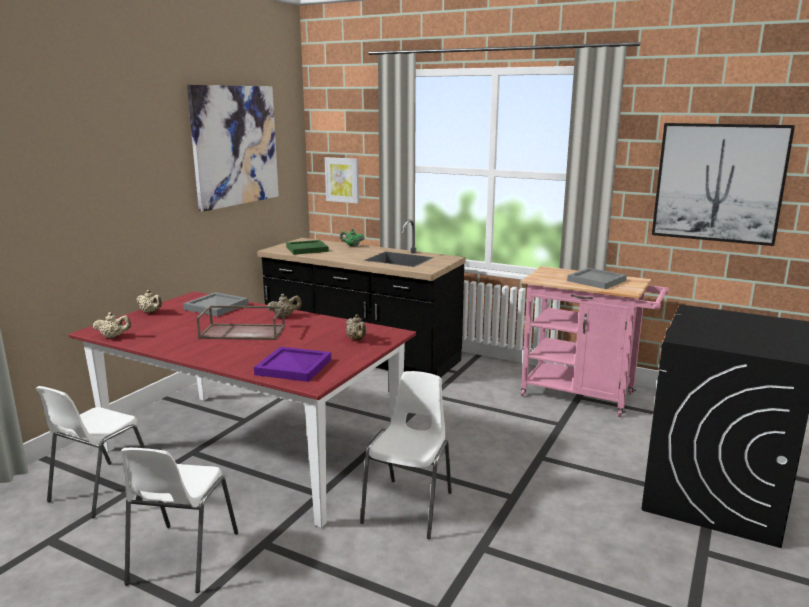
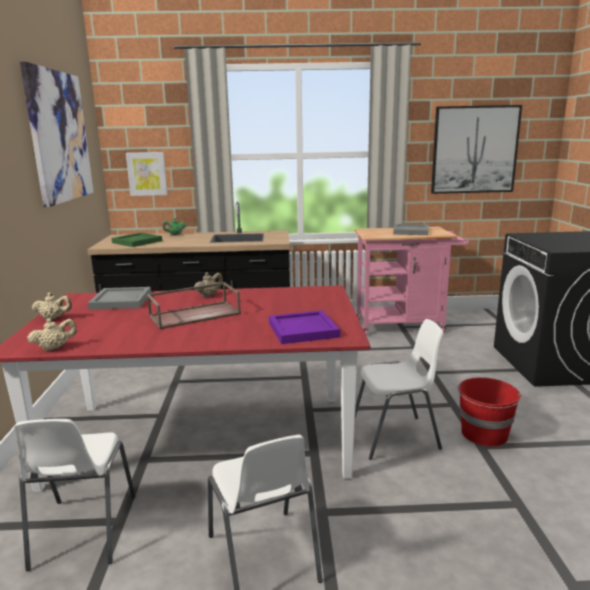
camera: 30 degrees left, 0 degrees up
(357, 339) = (311, 299): beige teapot -> none
(409, 507) = (395, 437): white chair -> white chair turned 90 degrees clockwise
(503, 538) = (484, 434): none -> red bucket

